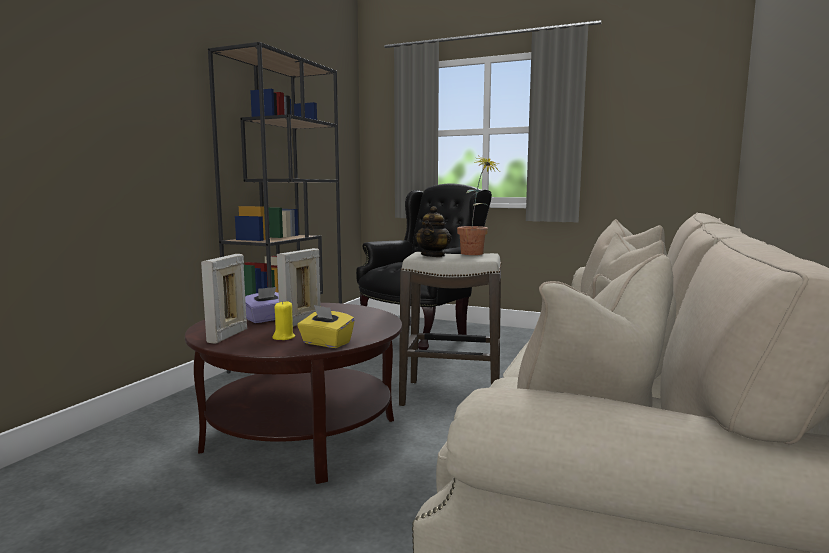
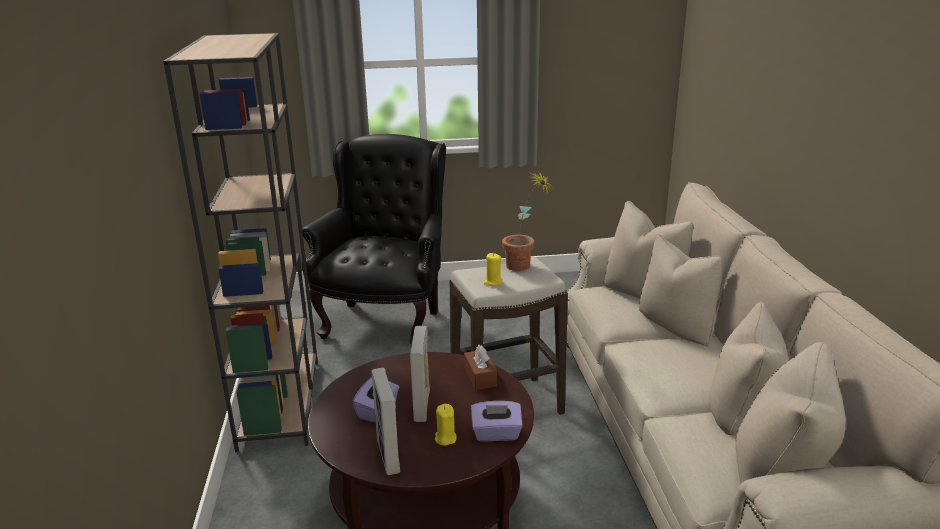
camera: 30 degrees left, 15 degrees up
(326, 343) = (496, 434): yellow tissue box -> purple tissue box
(373, 319) = (480, 377): none -> brown tissue box
(433, 255) = (493, 282): teapot -> yellow candle

